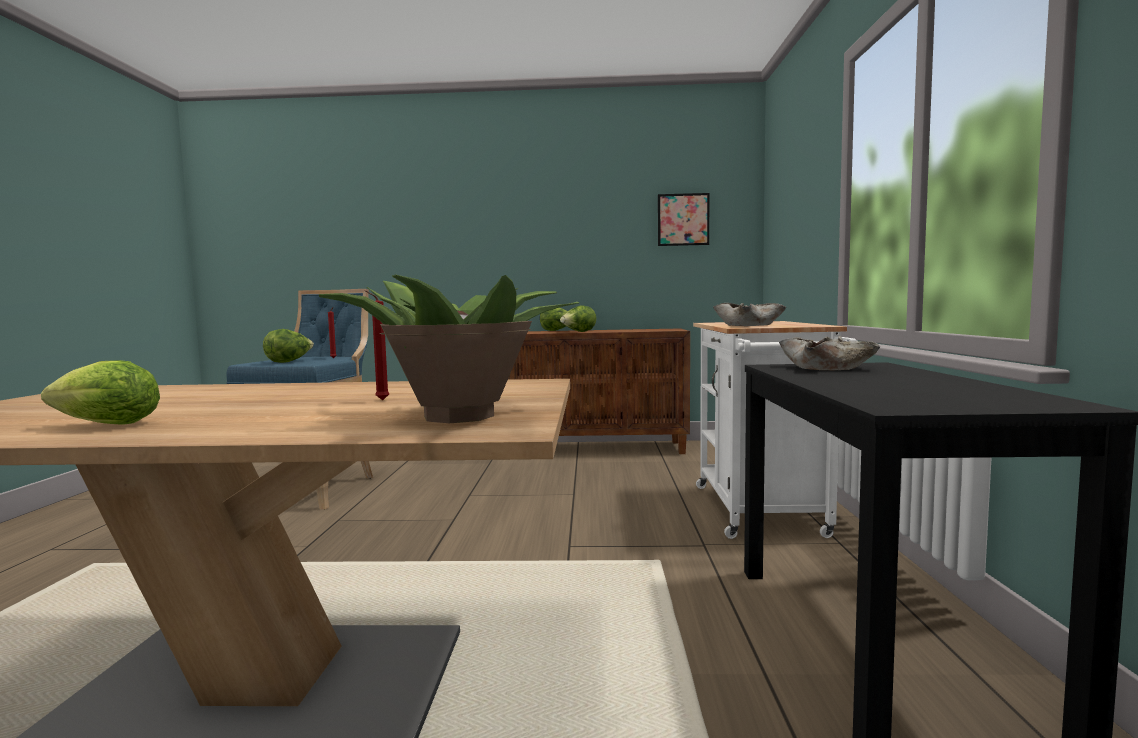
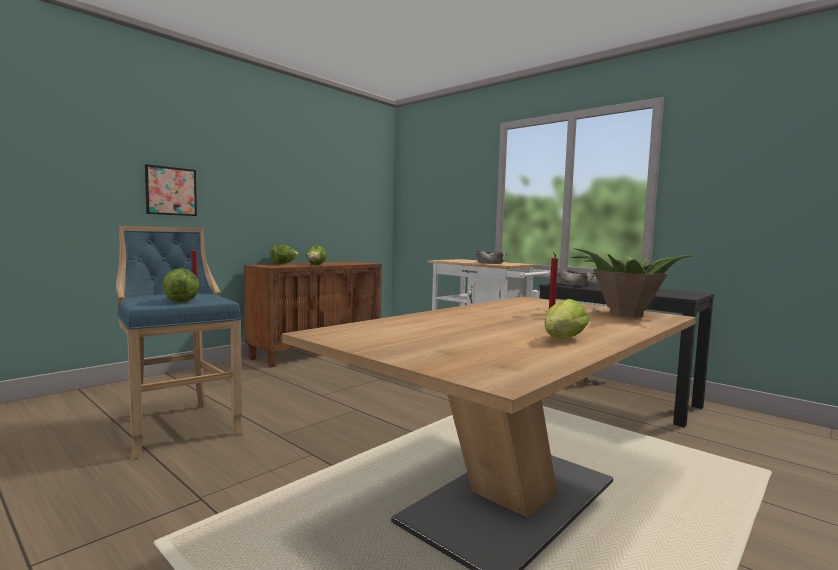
camera: 50 degrees left, 0 degrees up
(683, 219) = (355, 187): picture -> picture (171, 191)

